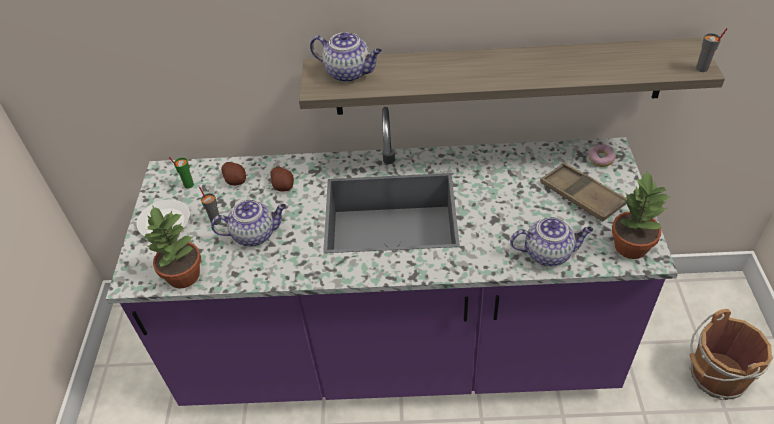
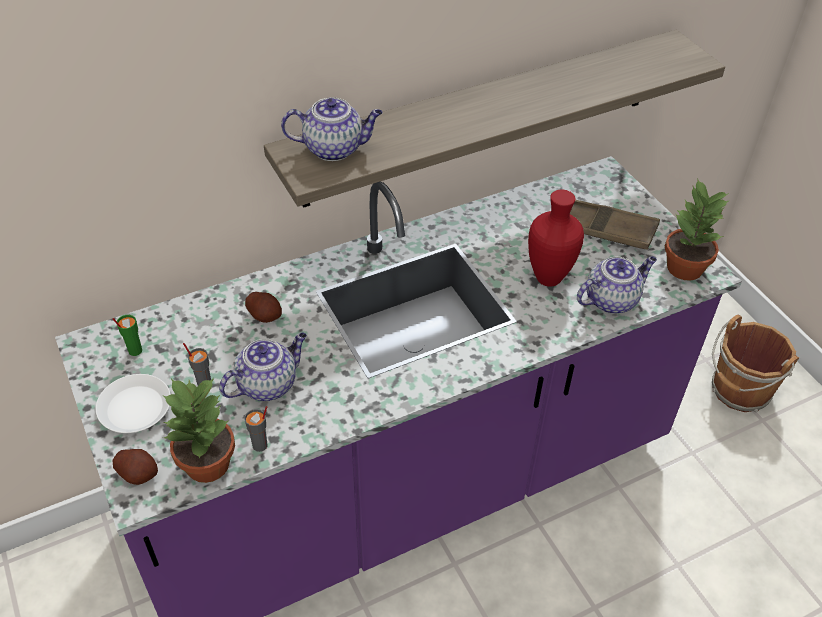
camera: 30 degrees left, 0 degrees up
(236, 180) = (197, 326): potato -> potato (138, 473)
(505, 221) = (547, 279): none -> red vase
(600, 160) = (602, 186): donut -> none
(702, 69) = (699, 61): grey cup -> grey cup (260, 445)

